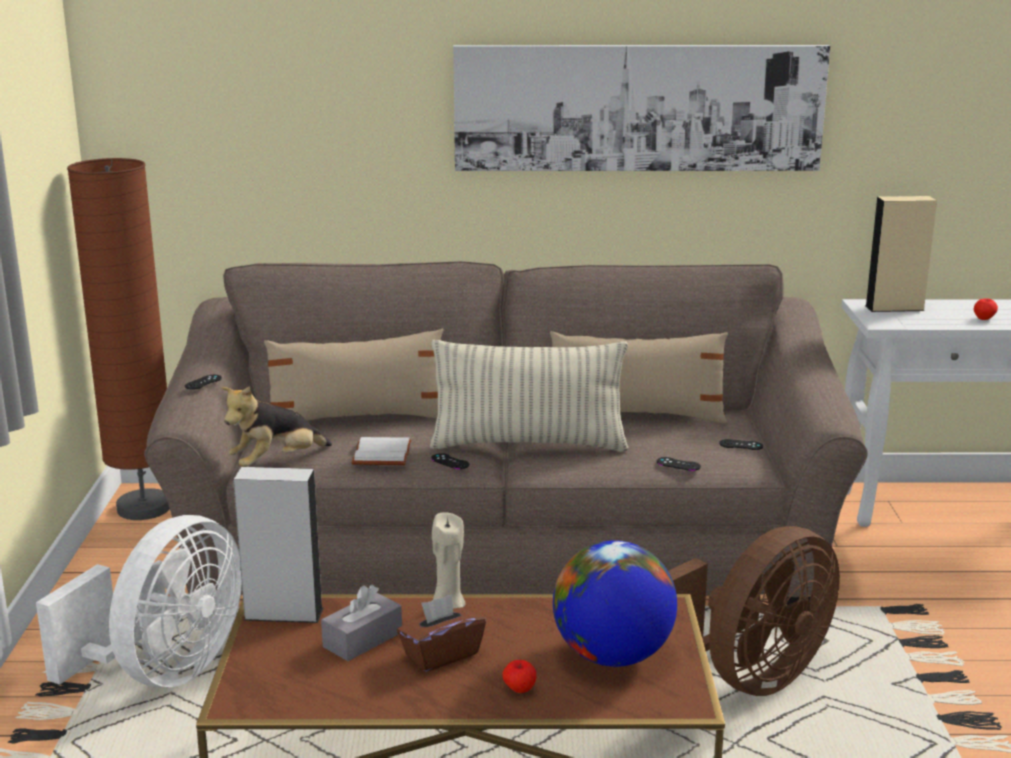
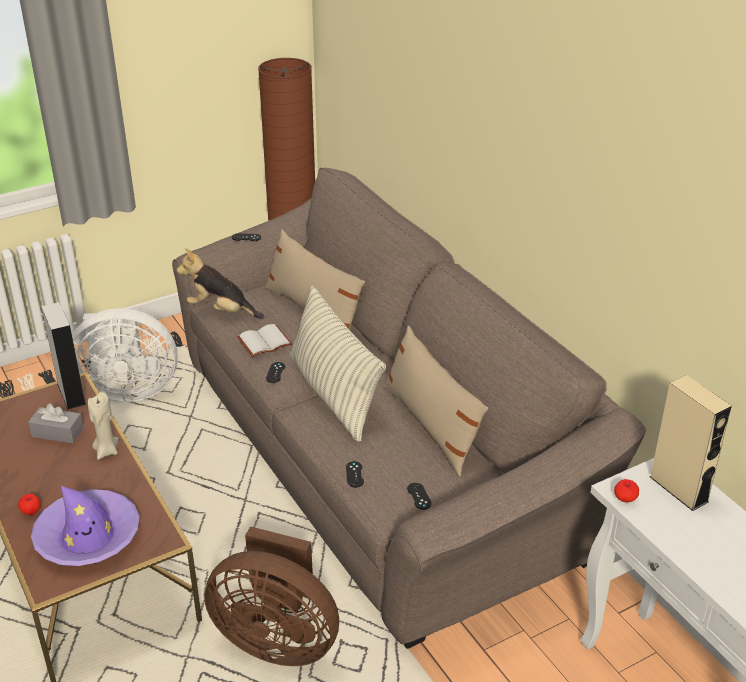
camera: 60 degrees right, 15 degrees up
(441, 655) = (55, 467): brown tissue box -> none
(612, 656) = (88, 536): globe -> purple hat
(638, 108) = (563, 178): picture -> none
(984, 319) = (712, 558): apple -> apple (624, 499)

